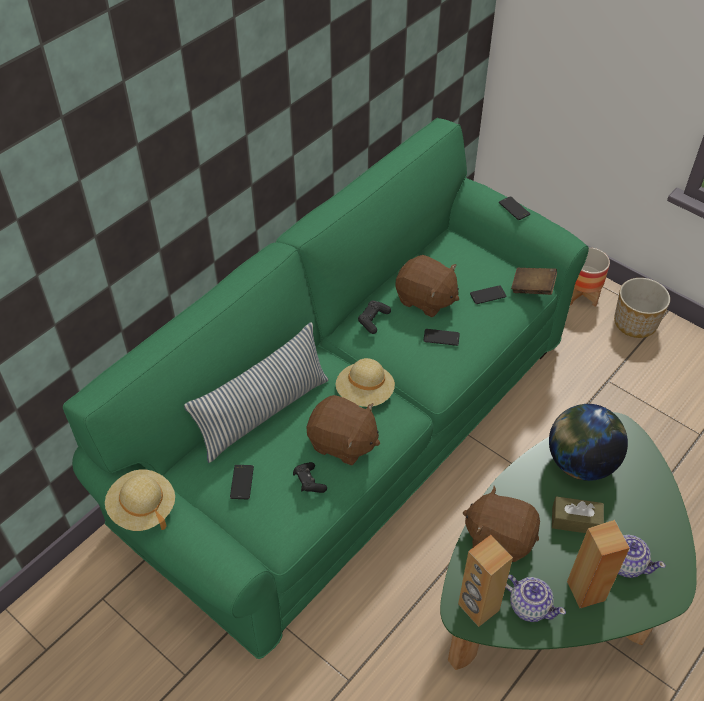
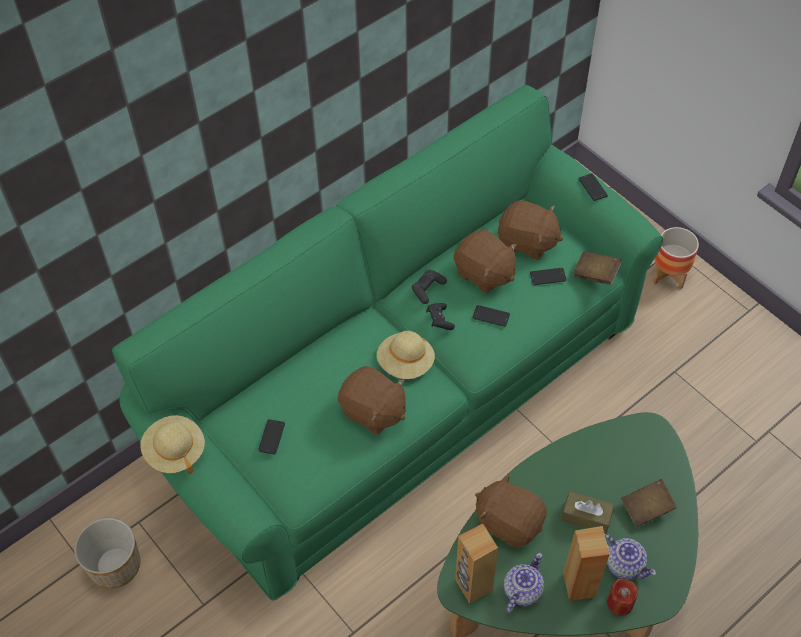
camera: 10 degrees right, 5 degrees up
(263, 413) = (303, 371): pillow -> none
(309, 482) = (334, 446): black game controller -> black game controller (439, 320)
(460, 267) = (527, 242): none -> brown plush toy
(529, 605) = (522, 591): teapot -> teapot turned 105 degrees counterclockwise
(580, 462) = (605, 459): globe -> none
(631, 603) = (620, 603): none -> red candle
(633, 504) = (647, 508): none -> brown book
(635, 323) = (719, 313): planter -> planter (115, 566)

